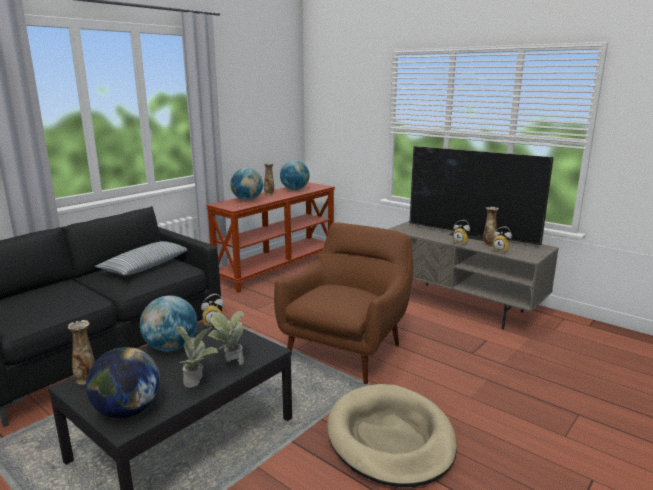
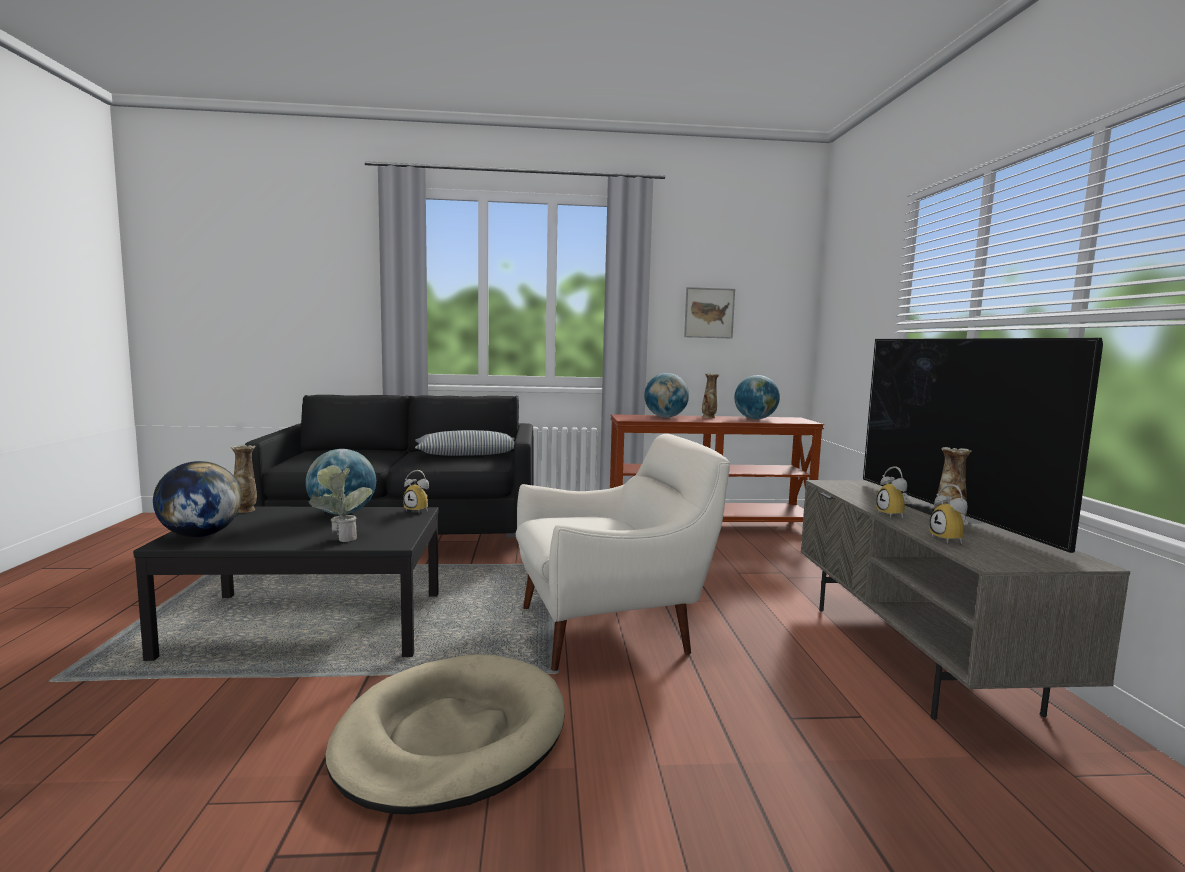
camera: 45 degrees right, 10 degrees down
(198, 381) = (285, 539): potted plant -> none
(249, 117) = (709, 313): none -> picture
(346, 350) = (611, 628): brown armchair -> white armchair

